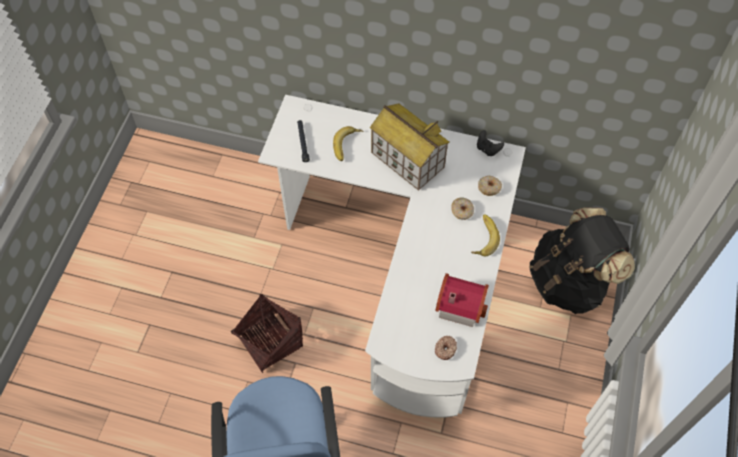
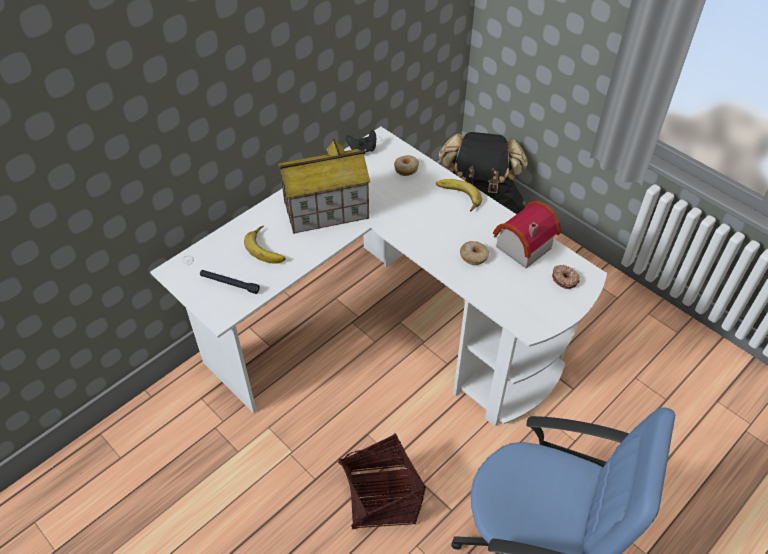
camera: 60 degrees left, 10 degrees down
(462, 211) = (417, 198): donut -> donut (474, 256)

